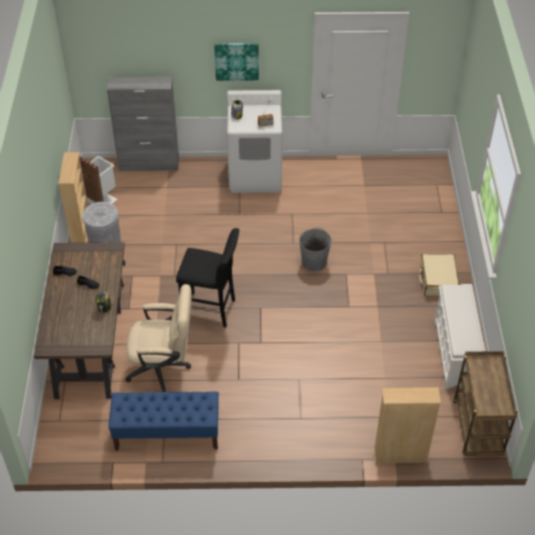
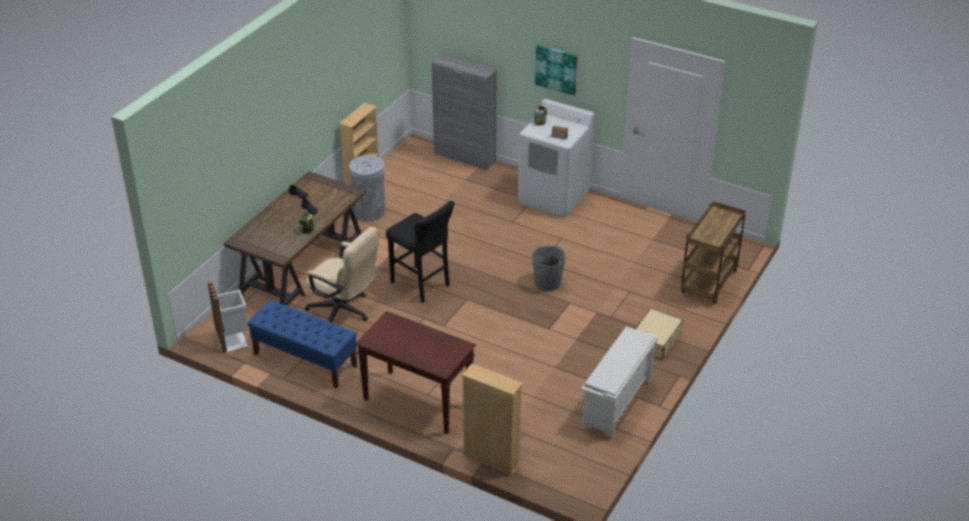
camera: 30 degrees right, 10 degrees down
(102, 199) = (401, 169): white trash can -> white trash can (233, 339)
(297, 429) = (416, 402): none -> brown console table
(478, 429) = (584, 471): brown cart -> brown cart (709, 283)

